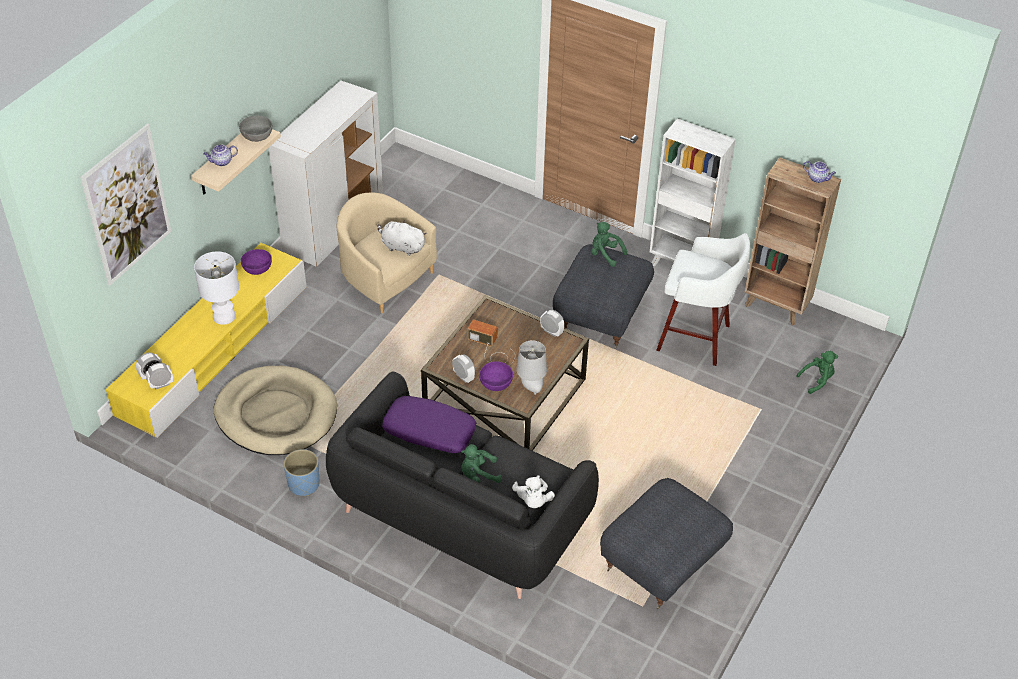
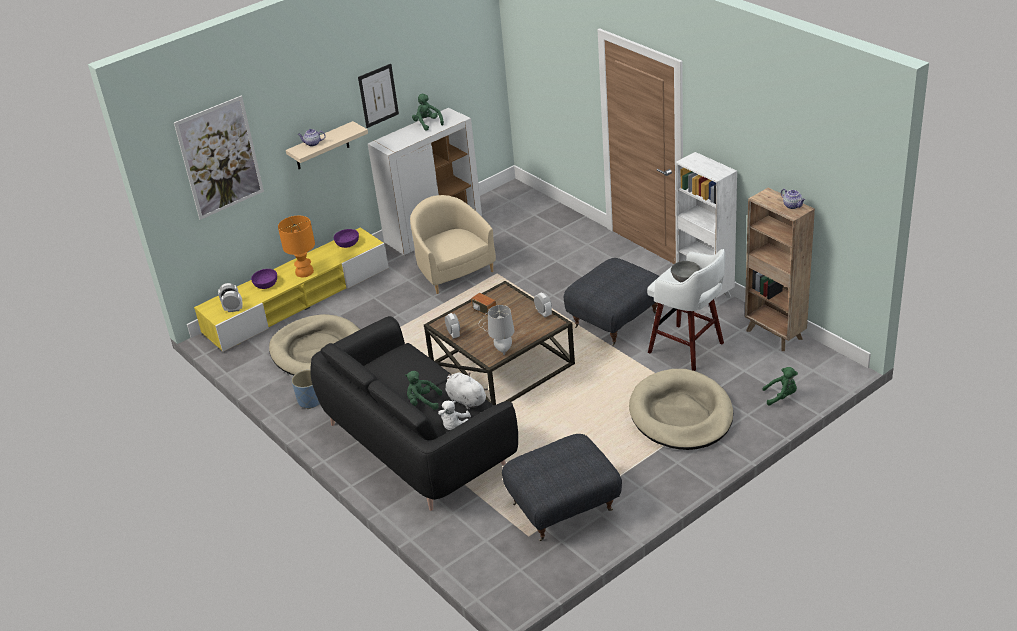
camera: 25 degrees right, 10 degrees down
(223, 316) = (304, 272): white table lamp -> orange table lamp
(257, 135) = (349, 129): grey bowl -> grey bowl (685, 278)
(277, 85) = (378, 95): none -> picture
(401, 247) = (463, 242): white plush toy -> white plush toy (465, 400)
(429, 432) = (402, 366): purple pillow -> none
(496, 383) = (477, 342): purple bowl -> purple bowl (266, 284)
(605, 254) = (621, 265): green plush toy -> green plush toy (427, 123)
(728, 421) = (681, 414): none -> beige dog bed

